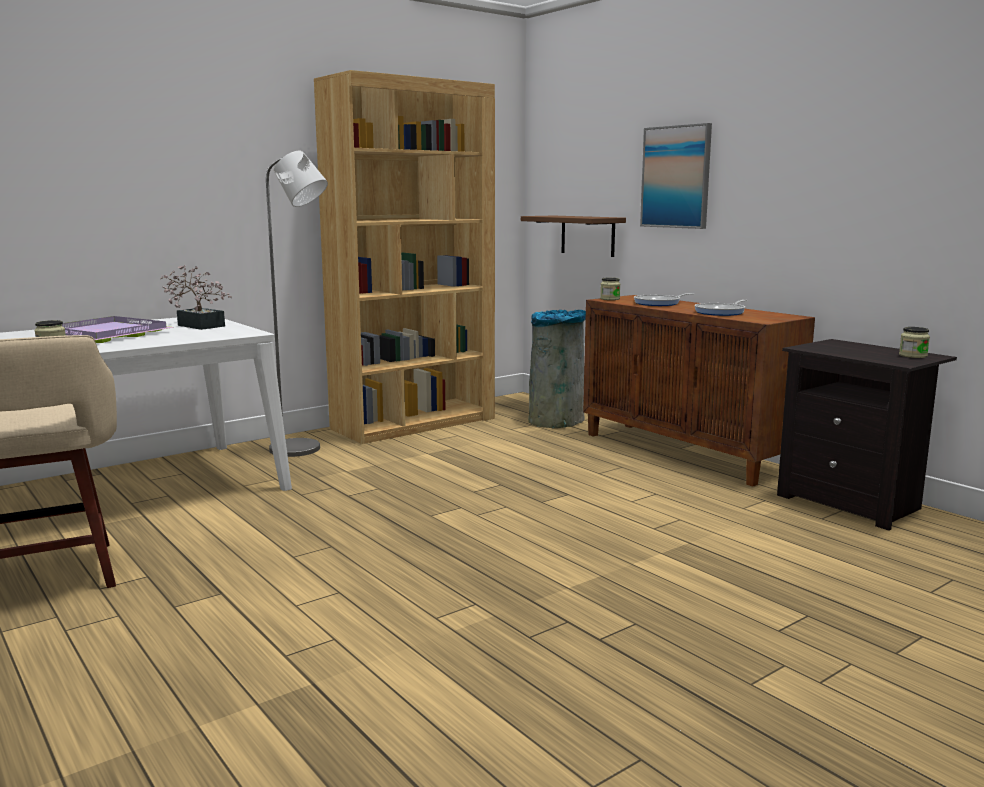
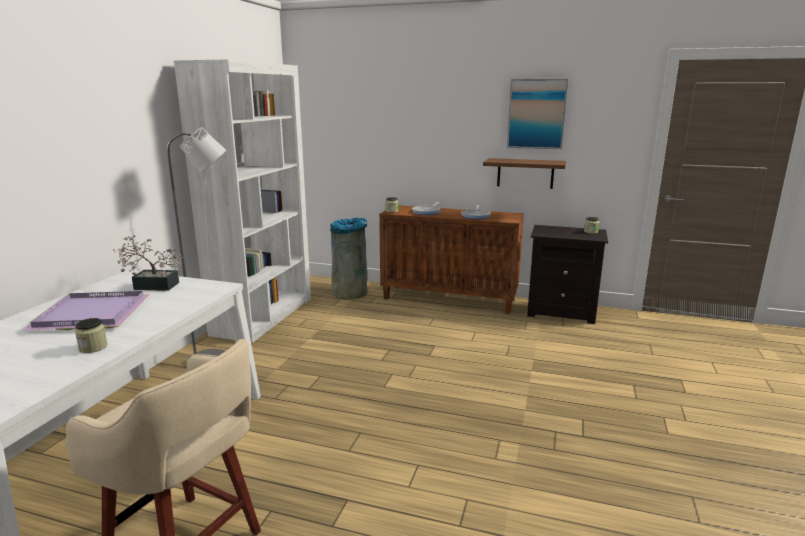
camera: 35 degrees left, 5 degrees up
(414, 423) = (264, 316): brown bookcase -> white bookcase
(587, 235) = (349, 167): brown shelf -> brown shelf (525, 173)
(676, 177) = (421, 130): picture -> picture (536, 114)

